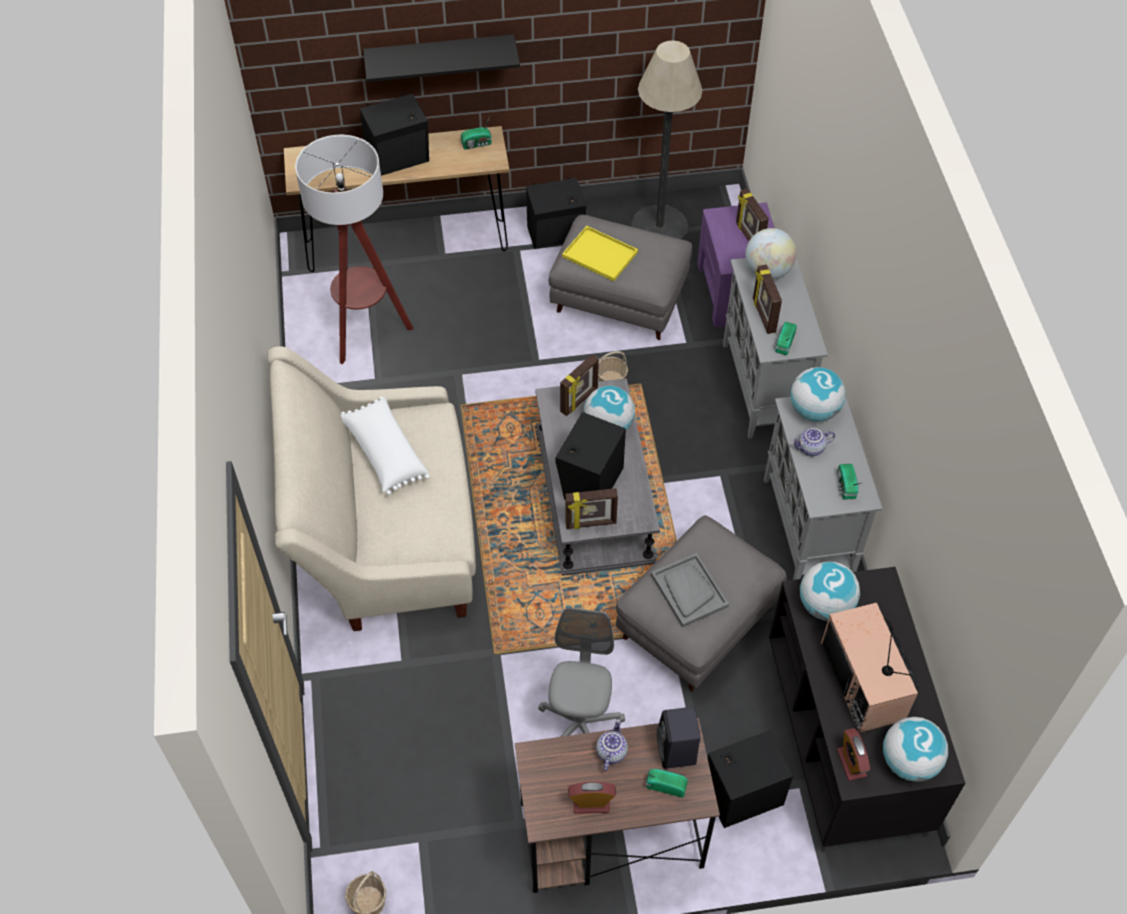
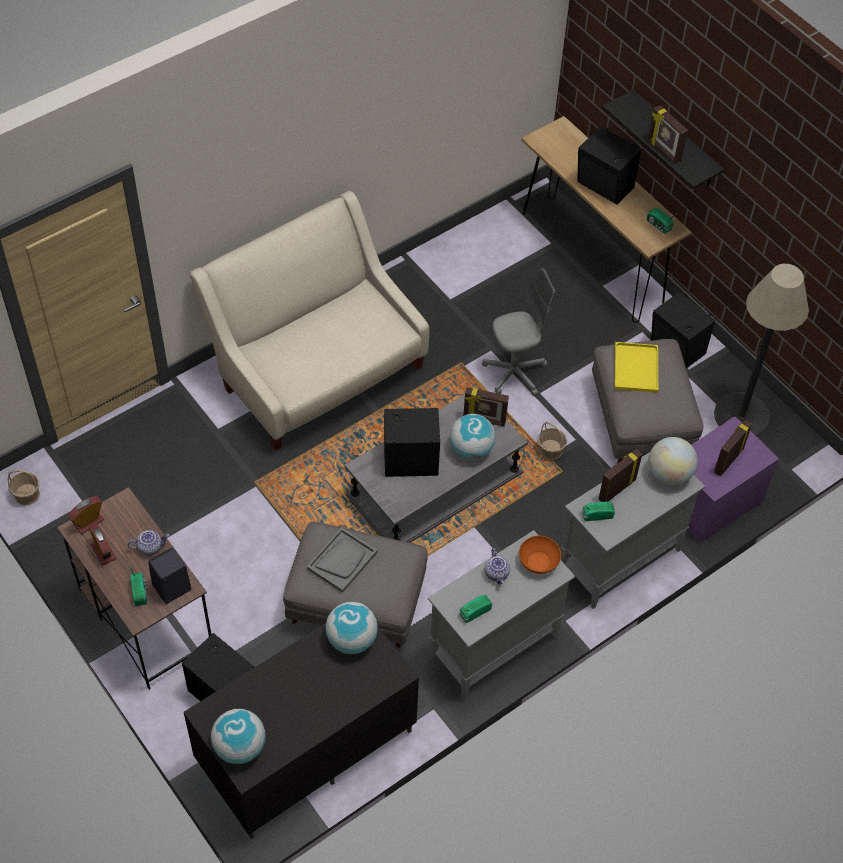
camera: 60 degrees right, 0 degrees up
(366, 331) = (490, 273): floor lamp -> none
(384, 453) = (346, 317): white pillow -> none
(580, 724) = (225, 561): grey office chair -> grey office chair (514, 373)
(591, 523) = (372, 476): picture frame -> picture frame (663, 151)
(810, 449) = (497, 573): teapot -> teapot turned 150 degrees counterclockwise
(813, 410) = (538, 561): globe -> orange bowl
(851, 763) = (218, 707): alarm clock -> alarm clock (88, 522)
(865, 682) = (296, 692): television -> none

